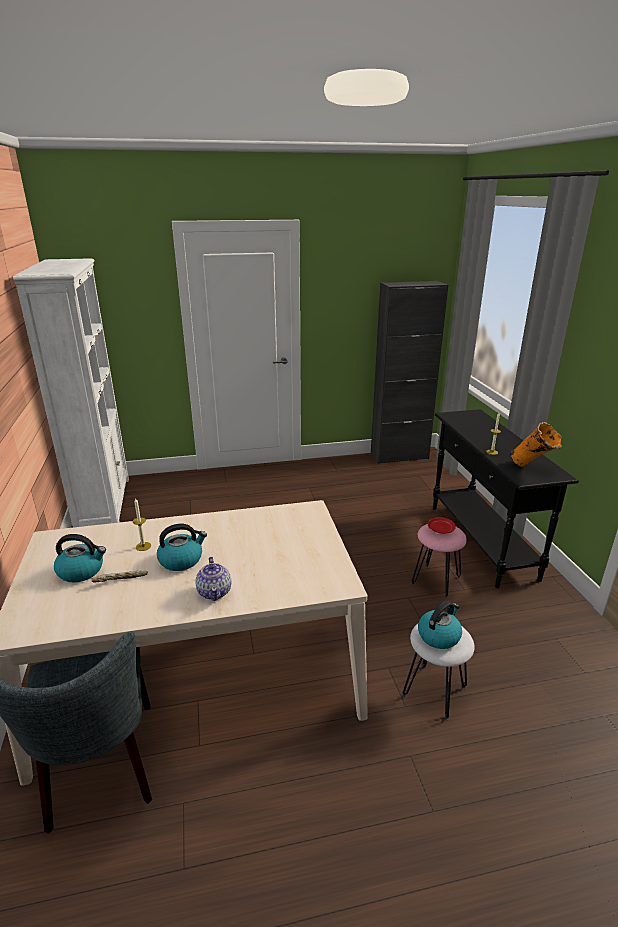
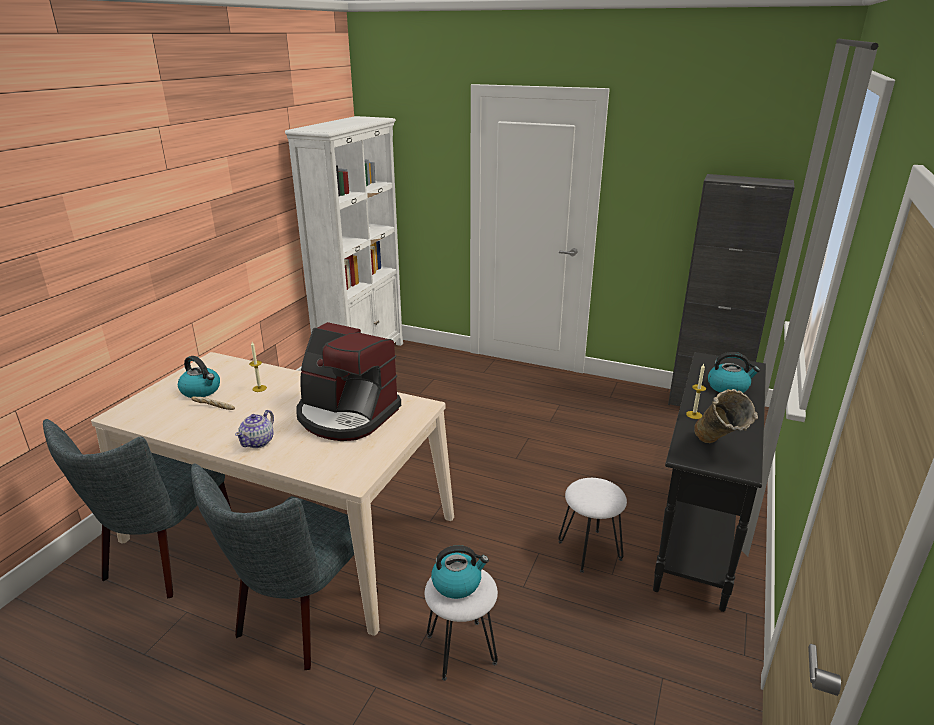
camera: 35 degrees right, 0 degrees up
(181, 560) = (269, 409): kettle -> kettle (728, 387)
(260, 538) = (346, 415): none -> coffee machine
(296, 742) = (301, 619): none -> grey chair
(435, 580) = (589, 550): pink stool -> white stool
(440, 529) = (597, 488): red plate -> none
(532, 468) = (717, 449): orange vase -> beige vase

